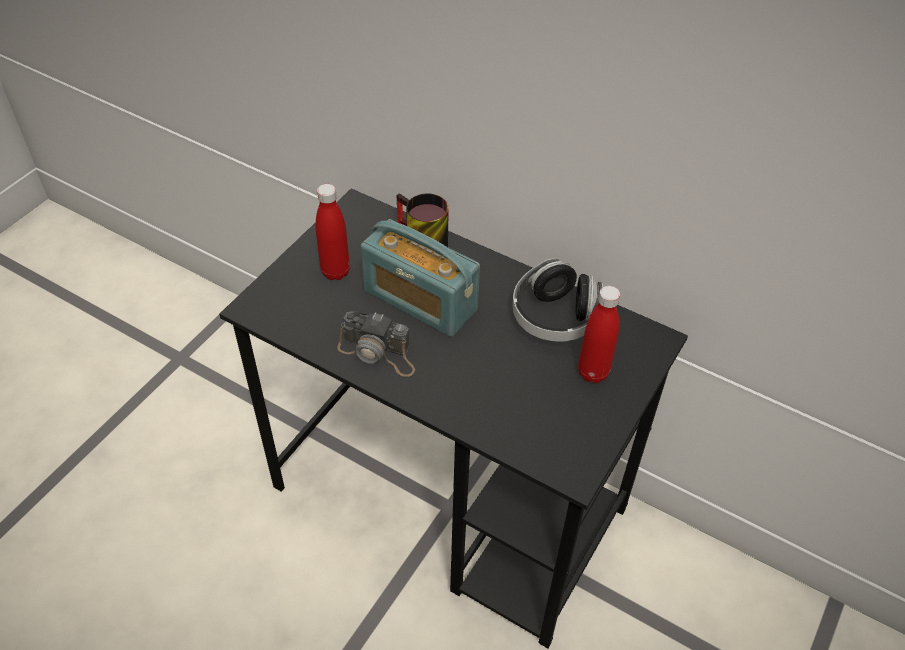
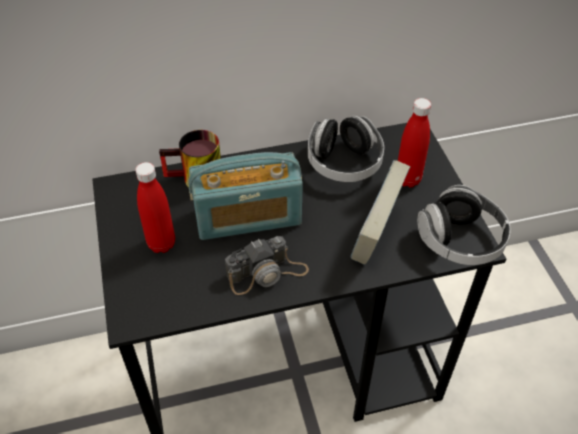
camera: 45 degrees left, 0 degrees up
(498, 395) = (376, 237): none -> book
(566, 457) = (460, 240): none -> headphones

